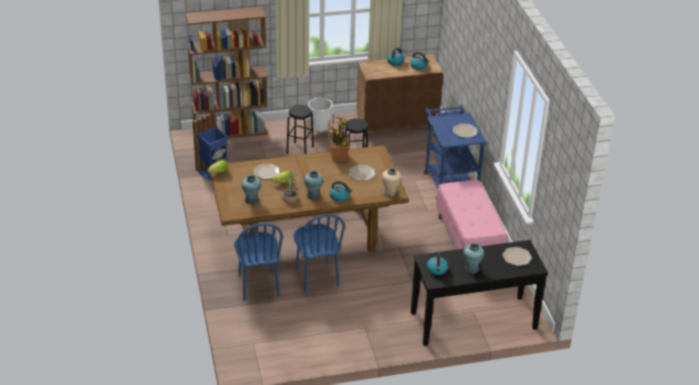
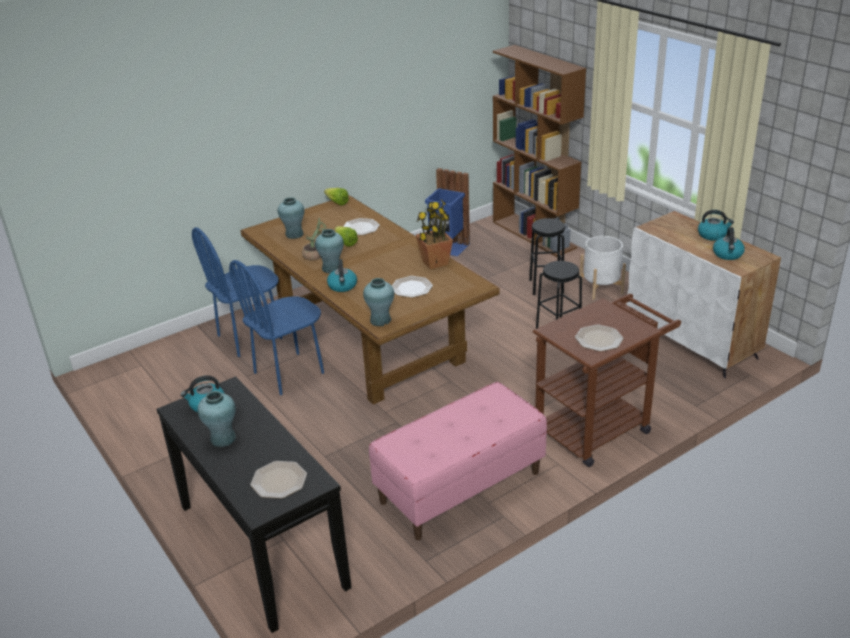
camera: 70 degrees right, 5 degrees down
(390, 193) = (380, 320): beige vase -> turquoise vase
(397, 124) = (692, 340): brown cabinet -> white cabinet
(449, 181) = (599, 426): blue cart -> brown cart

